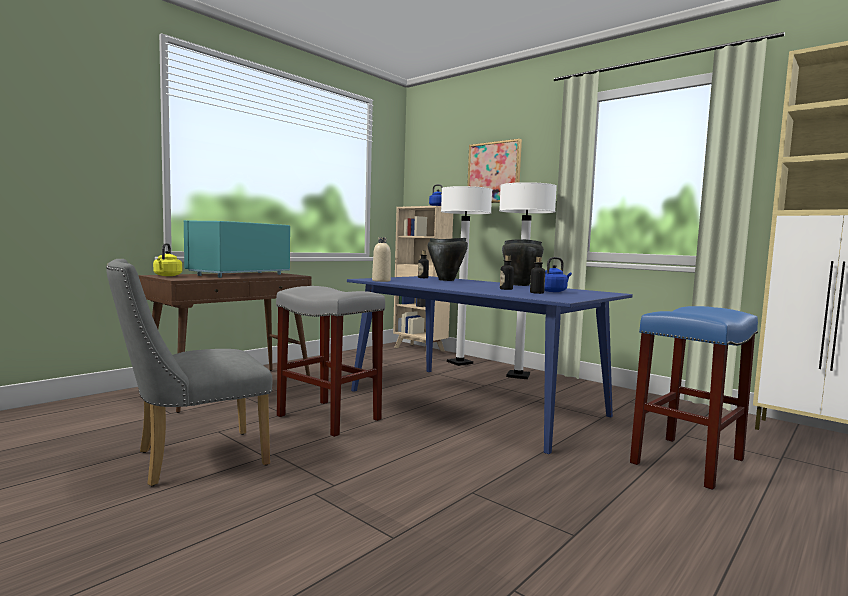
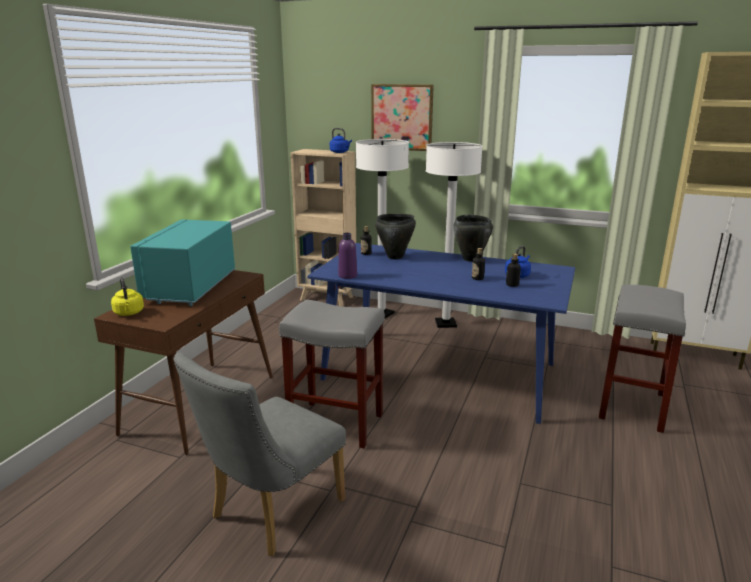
camera: 20 degrees left, 15 degrees up
(381, 281) = (347, 276): beige bottle -> purple bottle
(688, 462) = (632, 406): blue stool -> grey stool

